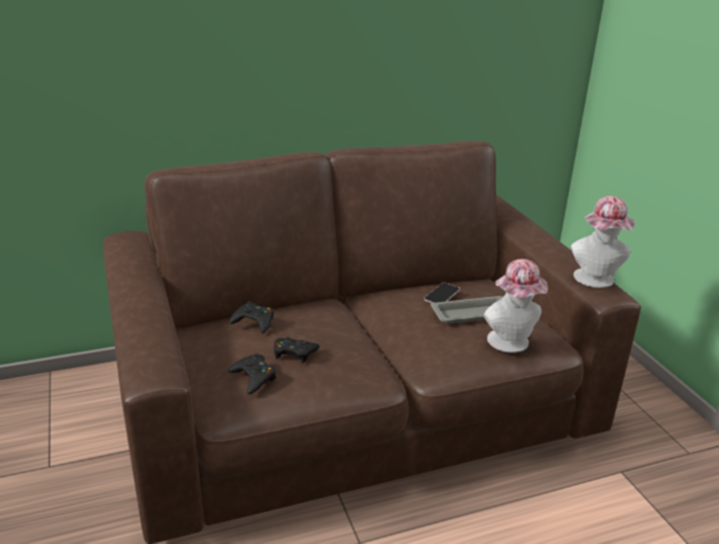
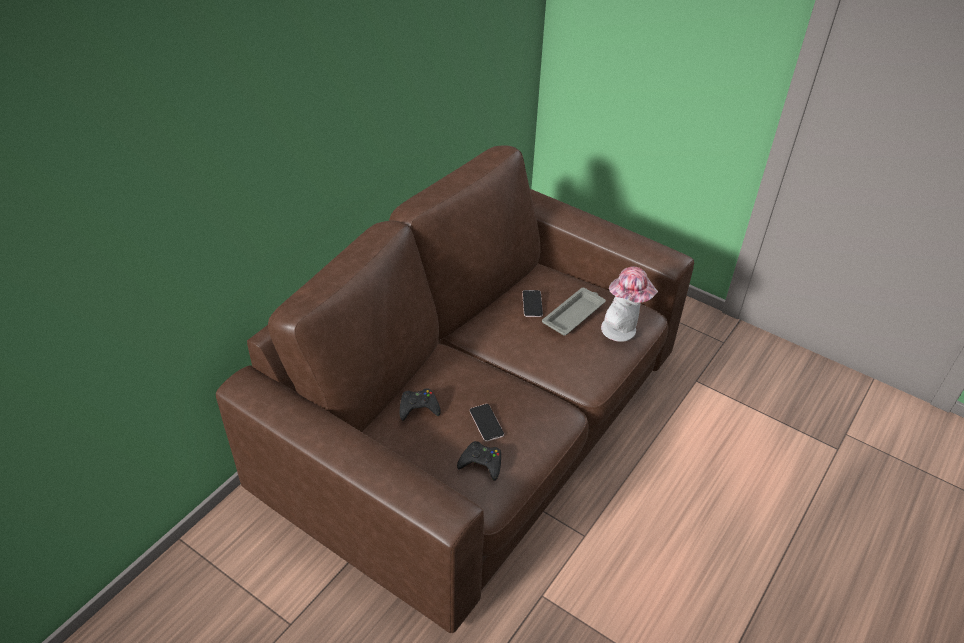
camera: 35 degrees left, 15 degrees up
(294, 353) = (486, 423): black game controller -> phone
(595, 281) = (654, 250): hat -> none

